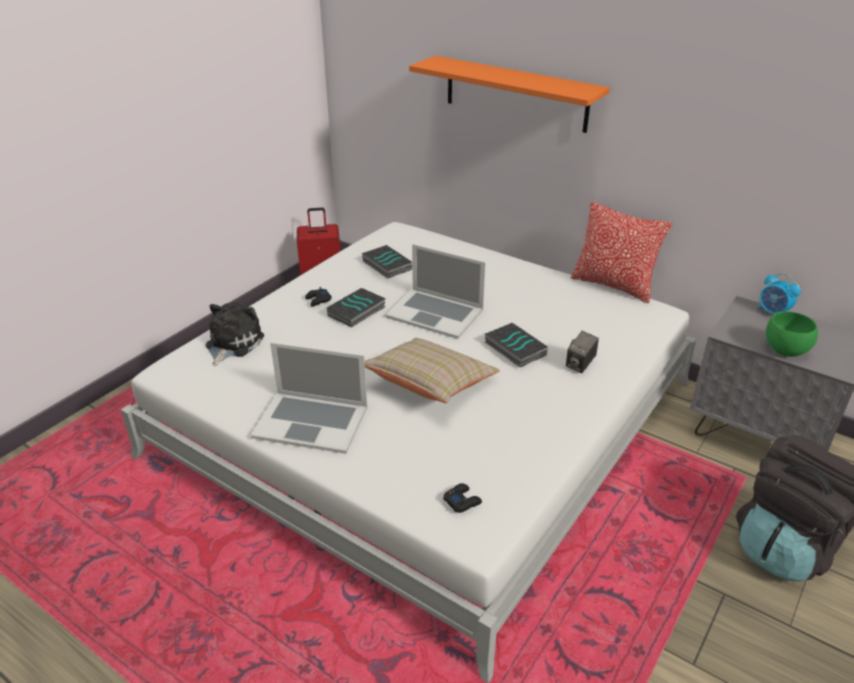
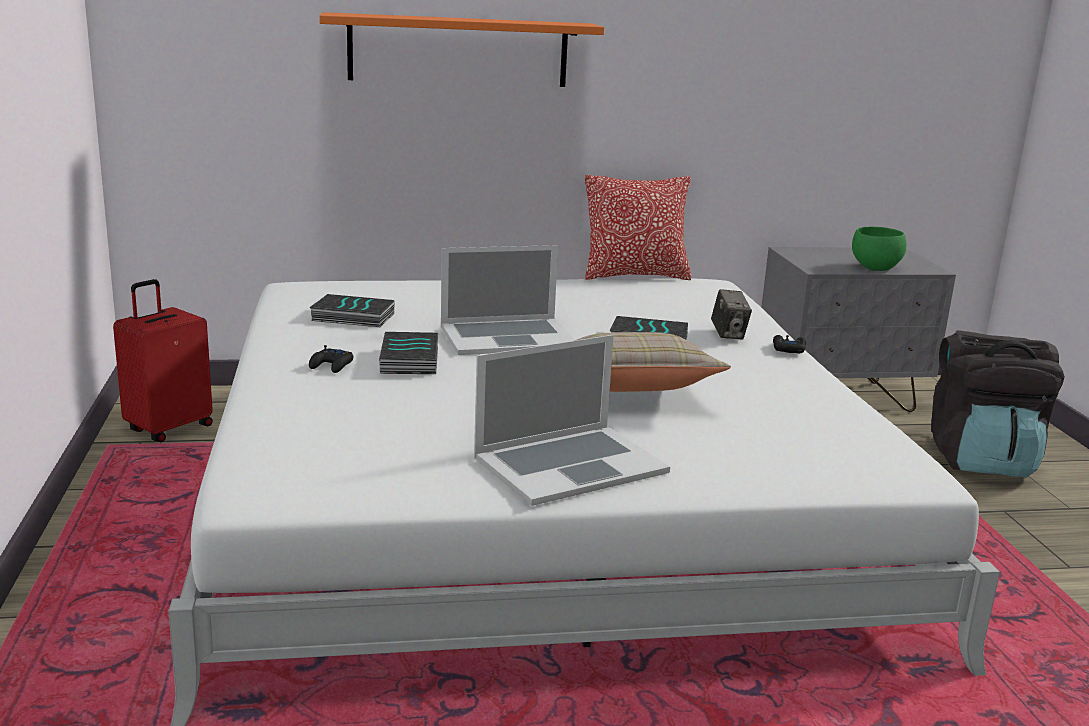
camera: 45 degrees left, 15 degrees down
(232, 343) = (295, 438): plush toy -> none
(462, 501) = (851, 459): black game controller -> black game controller (788, 349)
(773, 312) = (816, 250): alarm clock -> none

